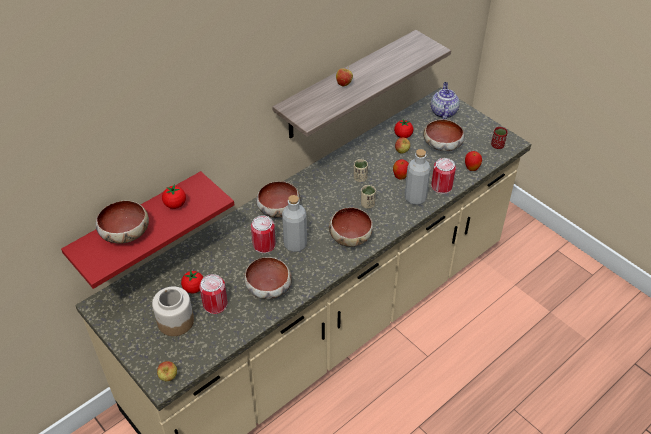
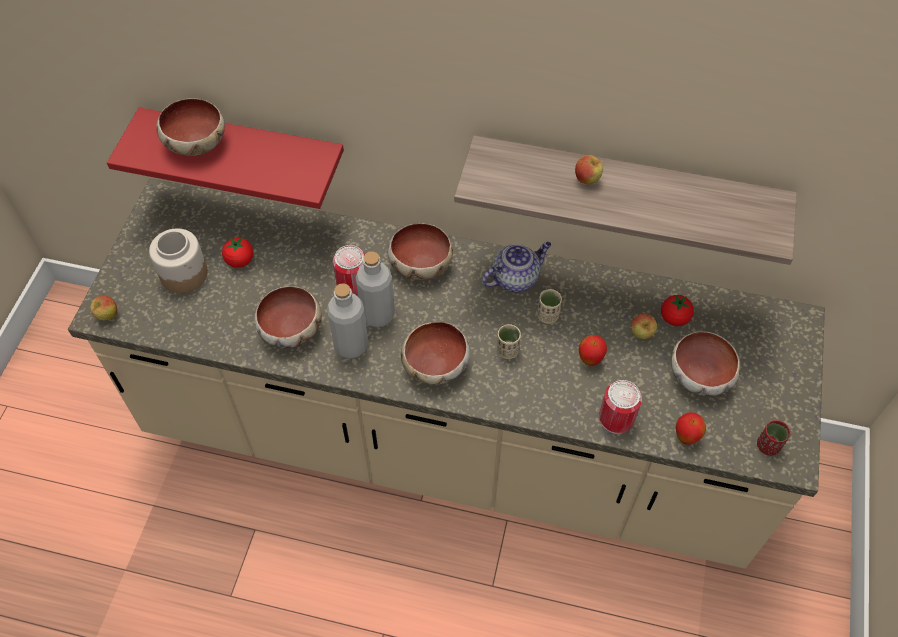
camera: 55 degrees right, 10 degrees up
(175, 204) = (270, 156): tomato -> none
(215, 304) = (231, 294): can -> none
(415, 198) = (565, 399): grey bottle -> grey bottle (351, 345)
(443, 112) = (772, 339): teapot -> teapot (515, 278)

